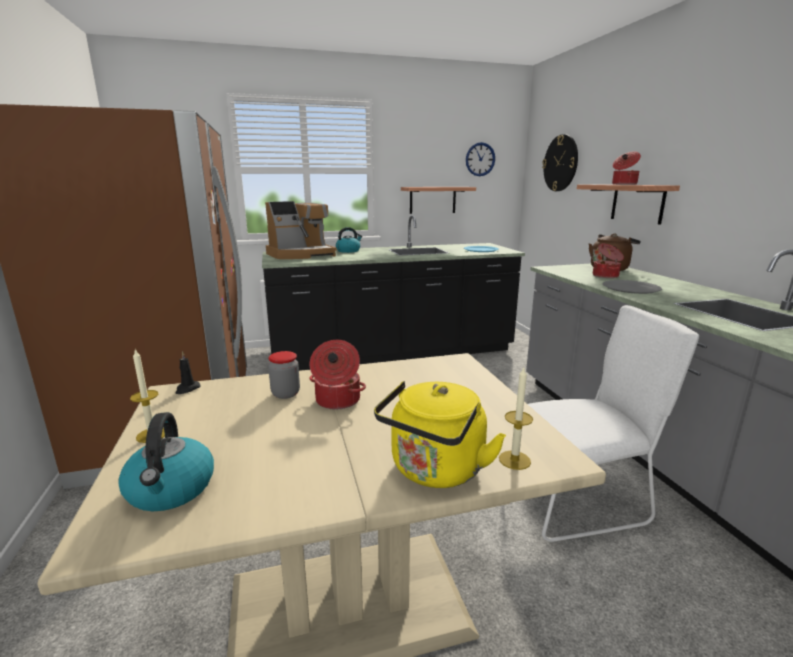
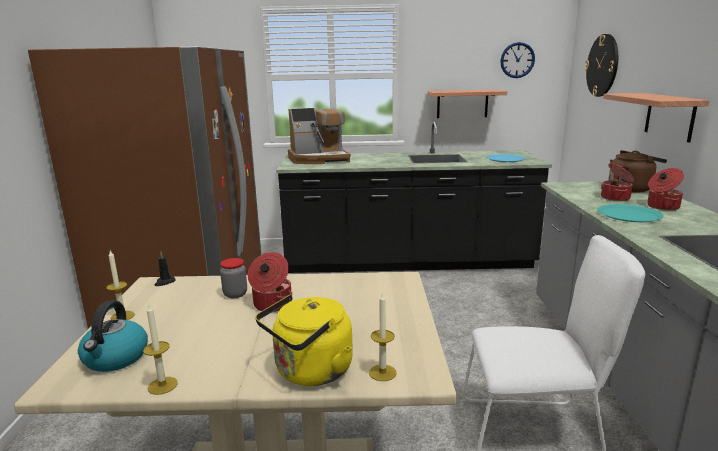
camera: 15 degrees right, 0 degrees up
(259, 516) = (162, 385): none -> candle
(348, 251) = (367, 156): kettle -> none
(623, 184) = (651, 95): cooking pot -> cooking pot (662, 207)
(631, 288) = (629, 214): grey plate -> turquoise plate

